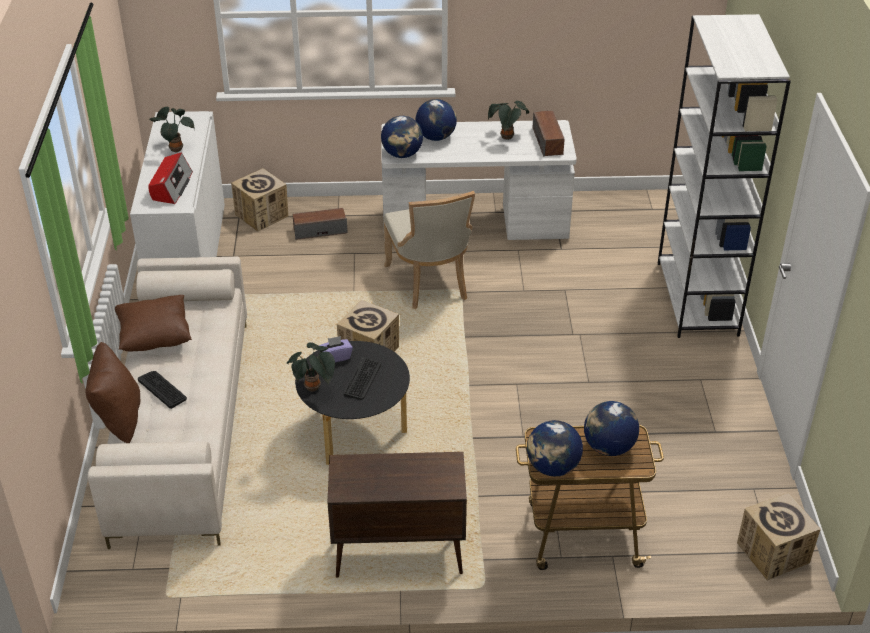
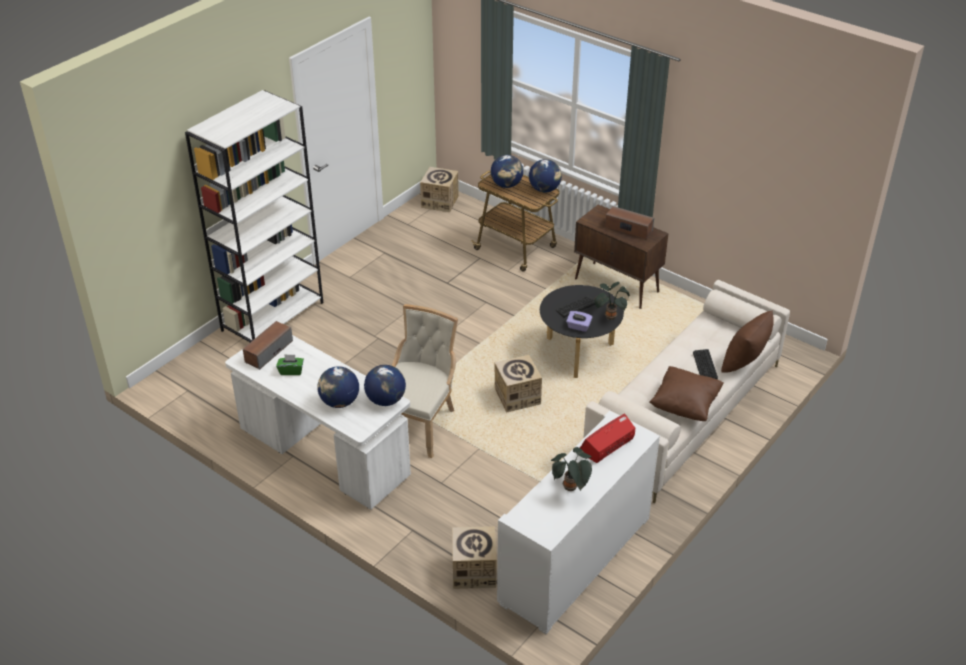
camera: 140 degrees left, 0 degrees up
(320, 230) = (443, 522): speaker -> speaker (628, 229)
(507, 138) = (291, 371): potted plant -> green tissue box

